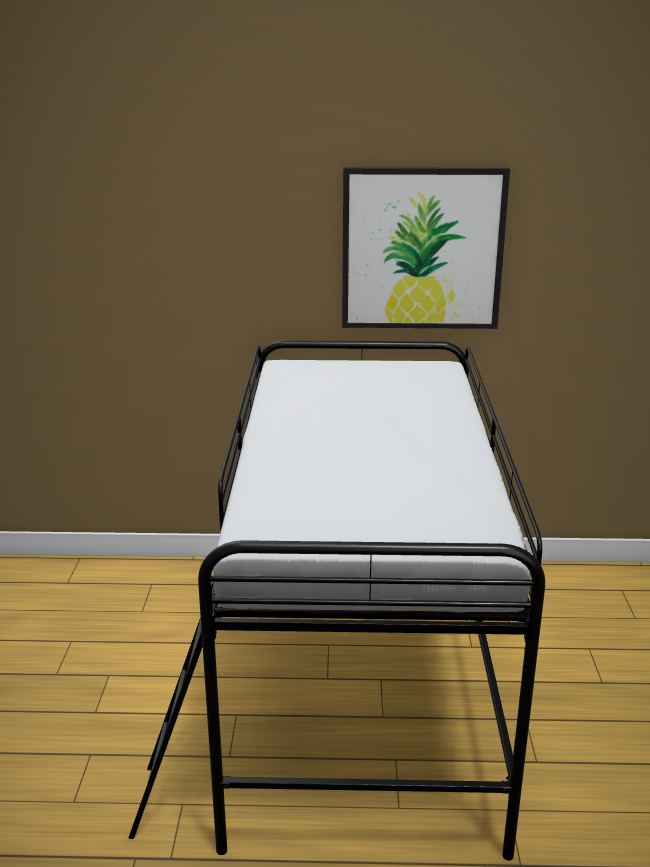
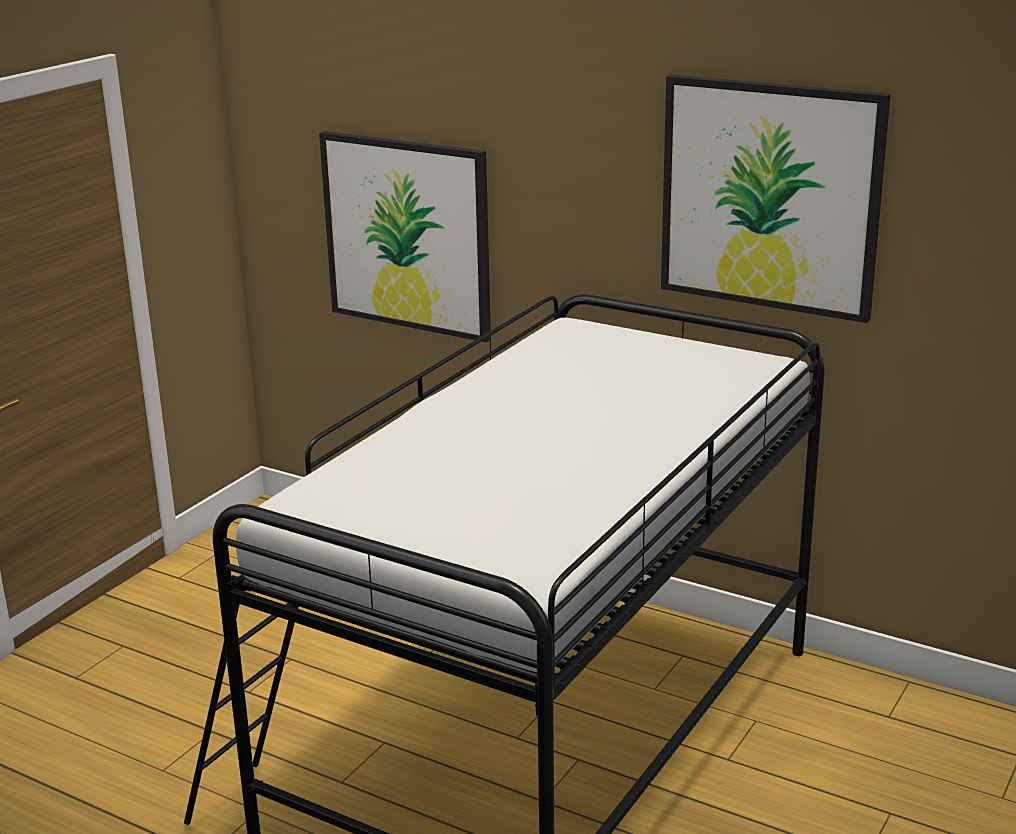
camera: 30 degrees right, 0 degrees up
(114, 316) = (407, 234): none -> picture

